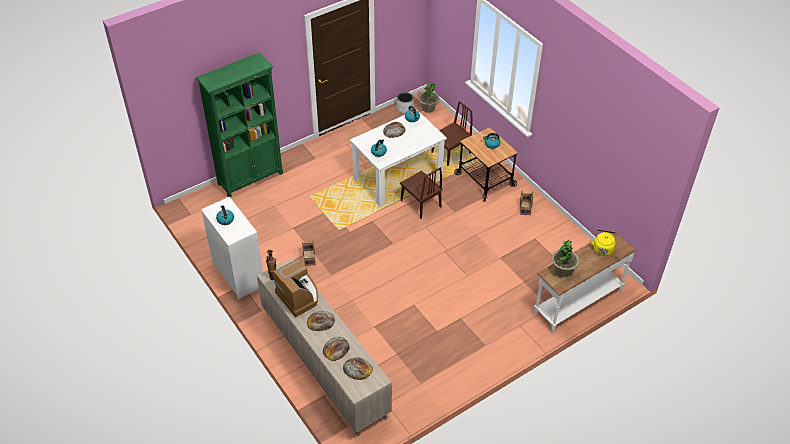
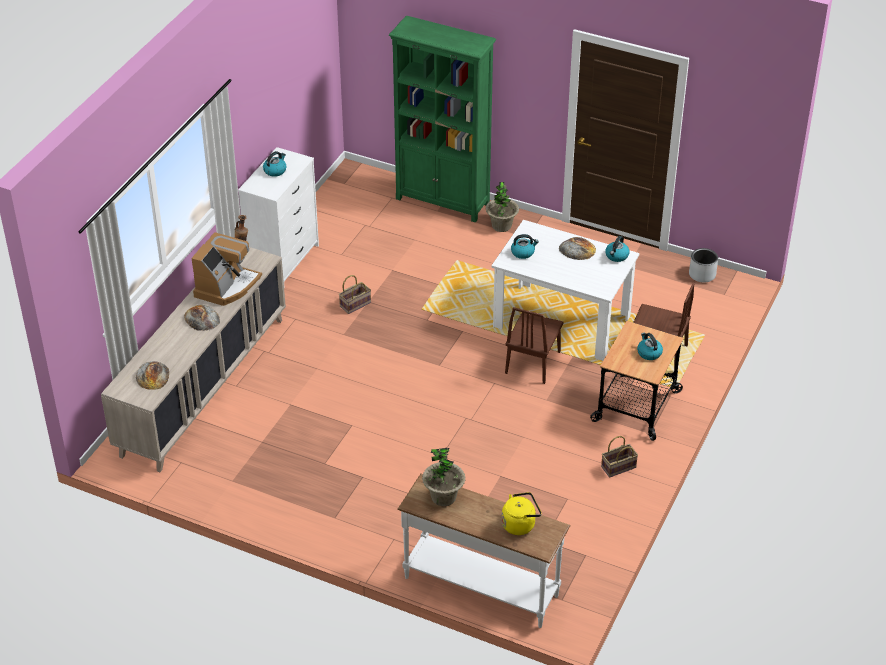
camera: 60 degrees right, 5 degrees down
(336, 348) = (170, 347): bread -> none
(428, 108) = (725, 296): potted plant -> potted plant (501, 226)

